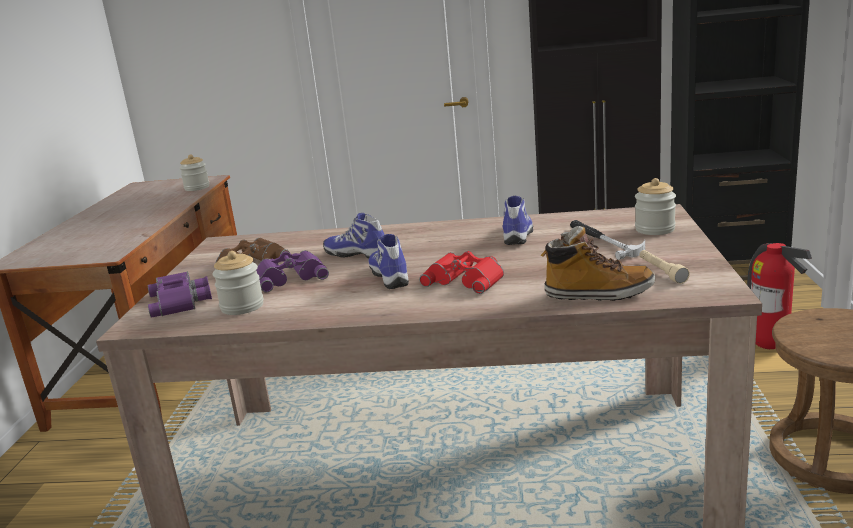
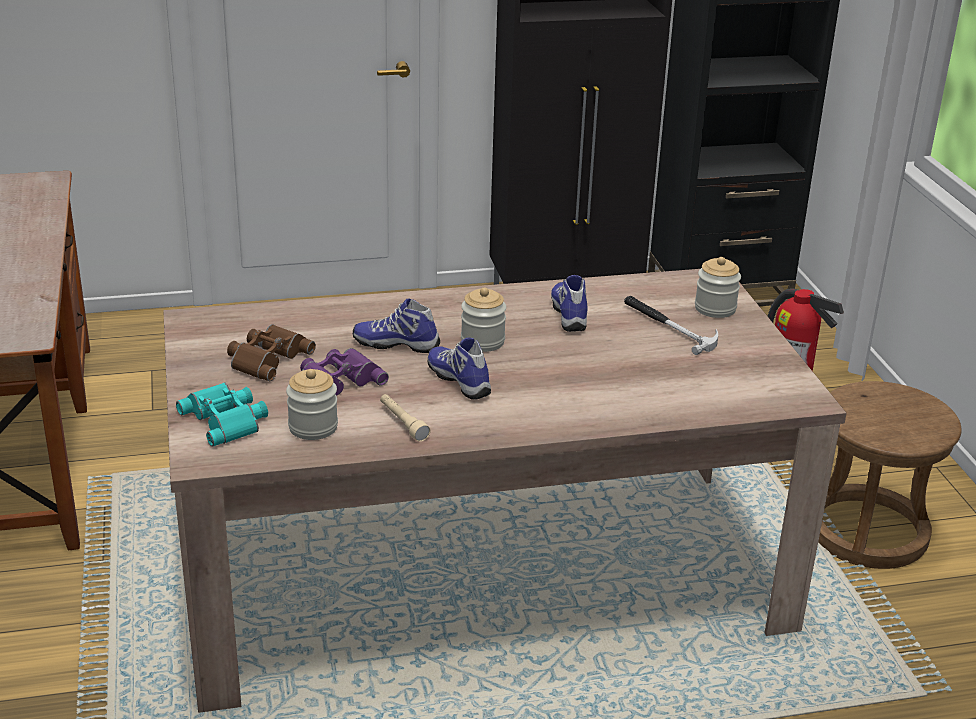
camera: 20 degrees left, 10 degrees up
(181, 301) = (227, 420): purple binoculars -> turquoise binoculars
(197, 188) = (41, 199): jar -> jar (482, 341)
(466, 279) = (548, 384): red binoculars -> none
(598, 294) = (694, 403): boot -> none
(661, 272) = (744, 373): beige flashlight -> beige flashlight (403, 423)

